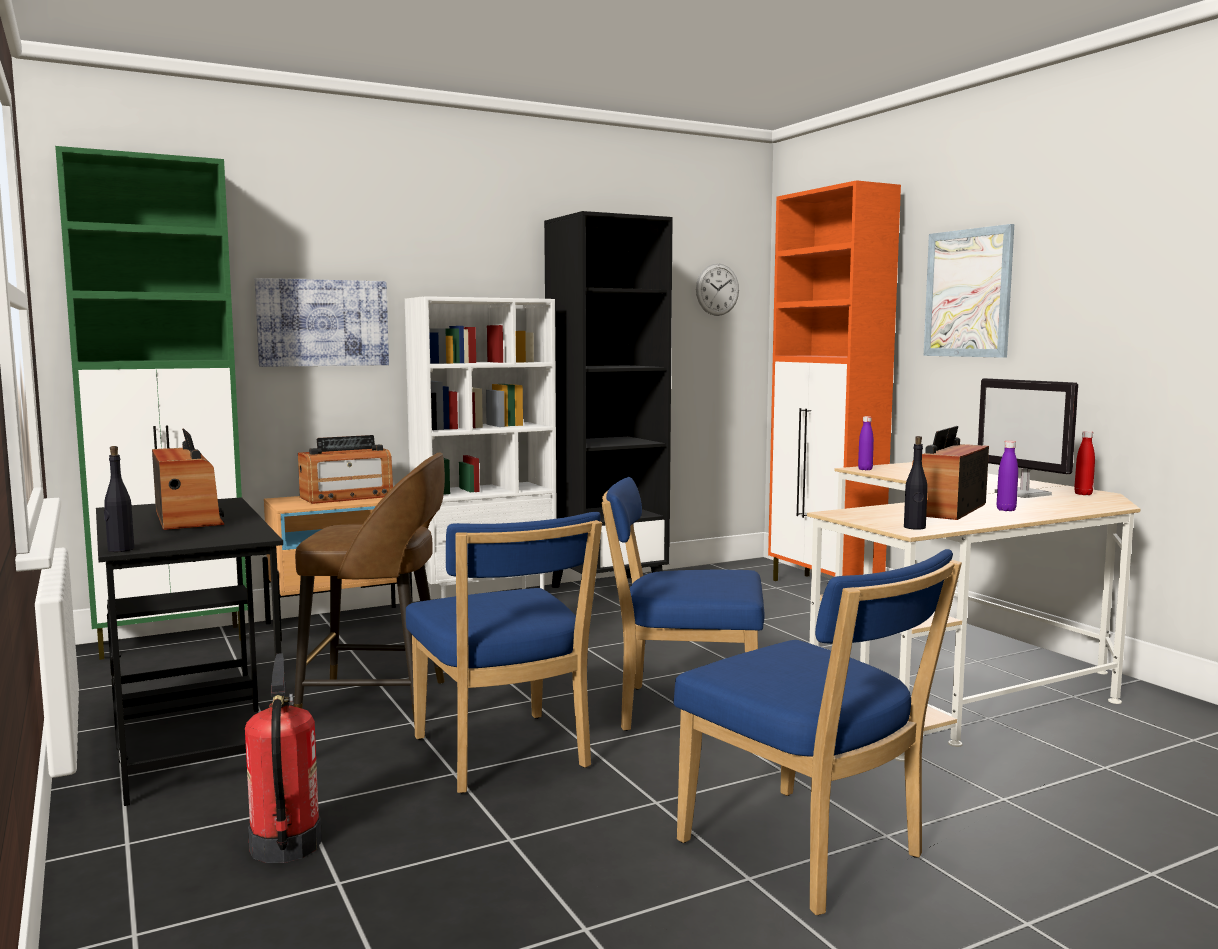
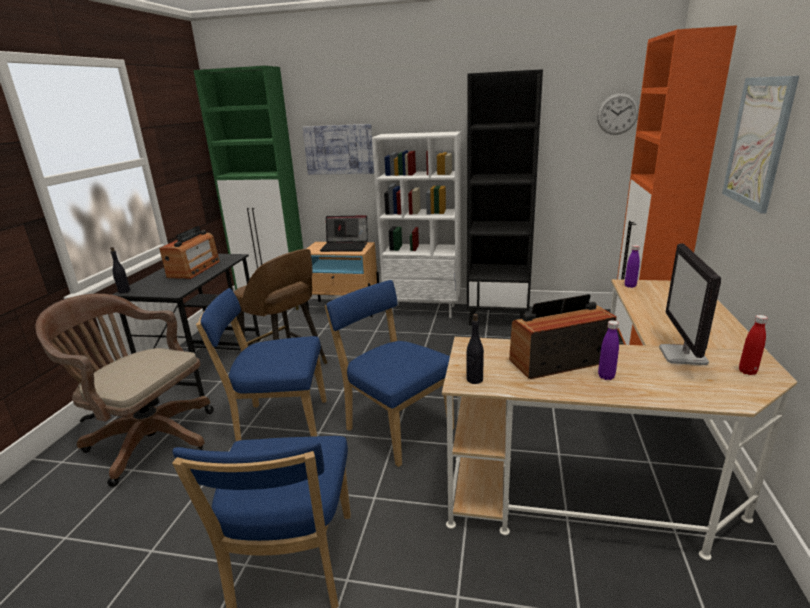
camera: 40 degrees right, 15 degrees up
(285, 846) = (147, 440): fire extinguisher -> brown office chair
(346, 497) = (345, 246): radio -> laptop
(504, 756) = (279, 424): blue chair -> blue chair turned 75 degrees clockwise

